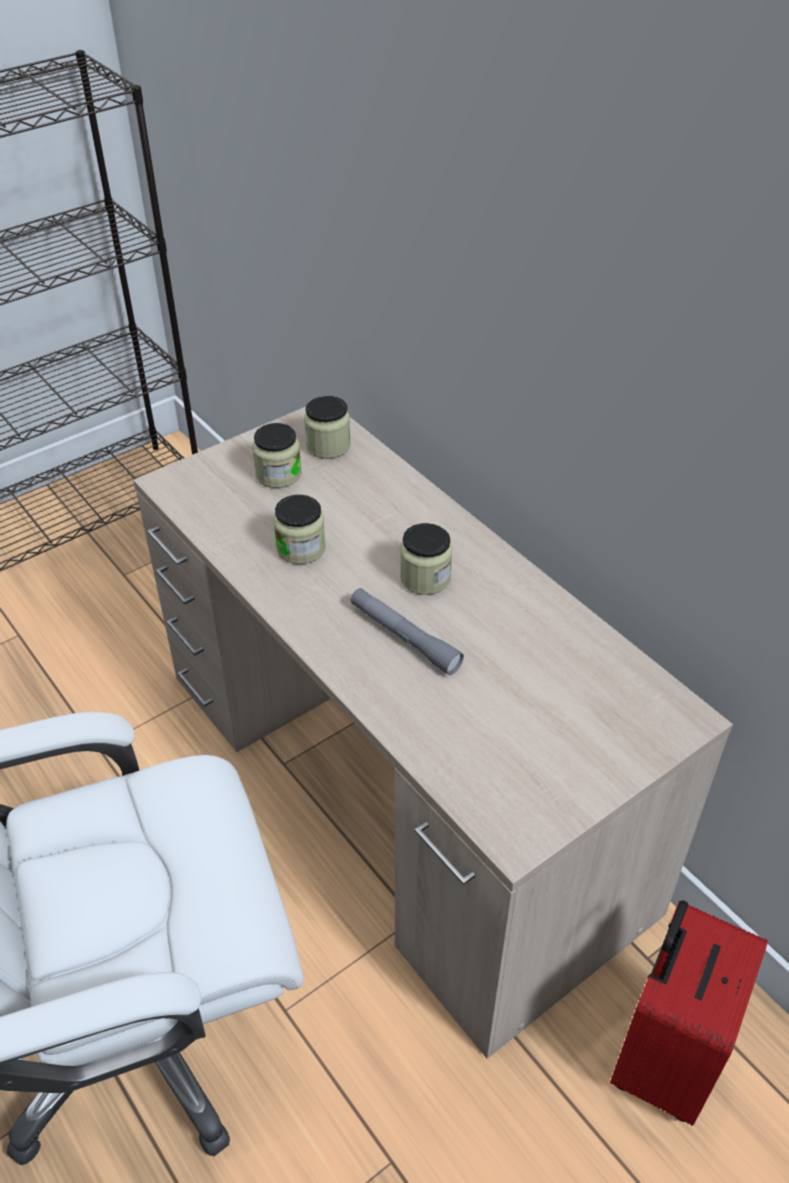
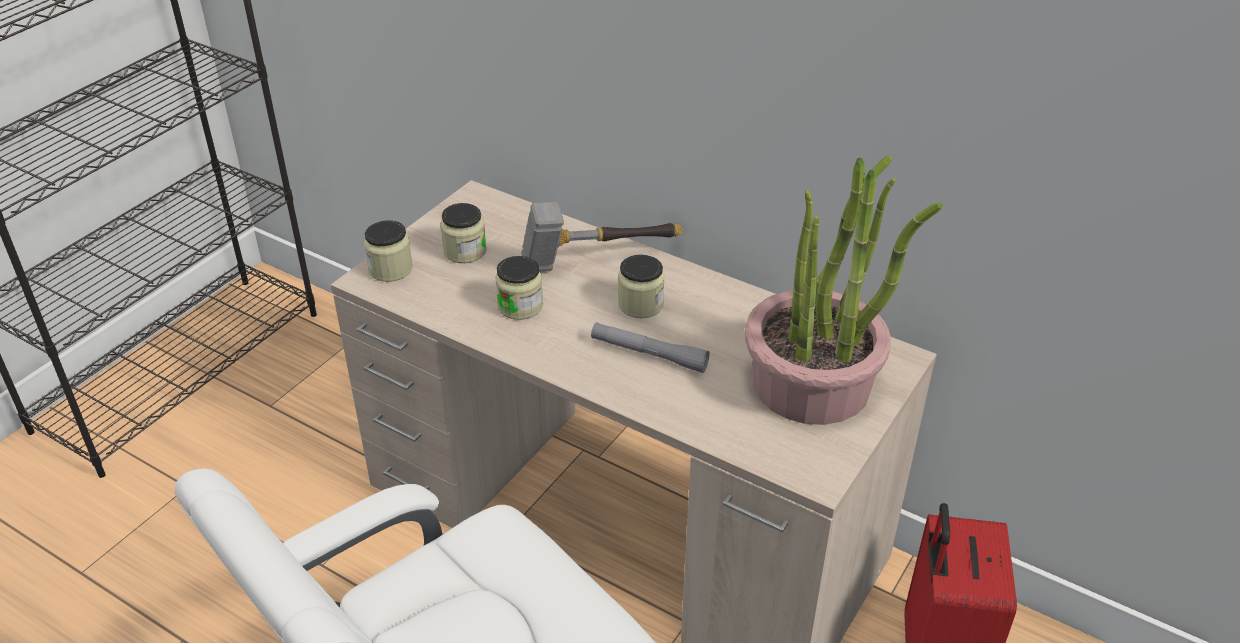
camera: 20 degrees left, 5 degrees down
(328, 446) = (496, 219): jar -> jar (390, 269)
(406, 517) = (597, 261): none -> hammer
(566, 722) = (813, 384): none -> potted plant

